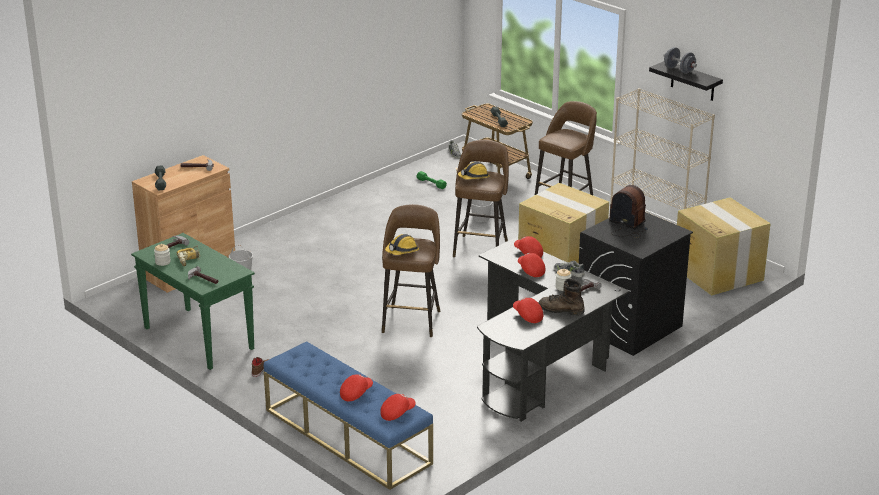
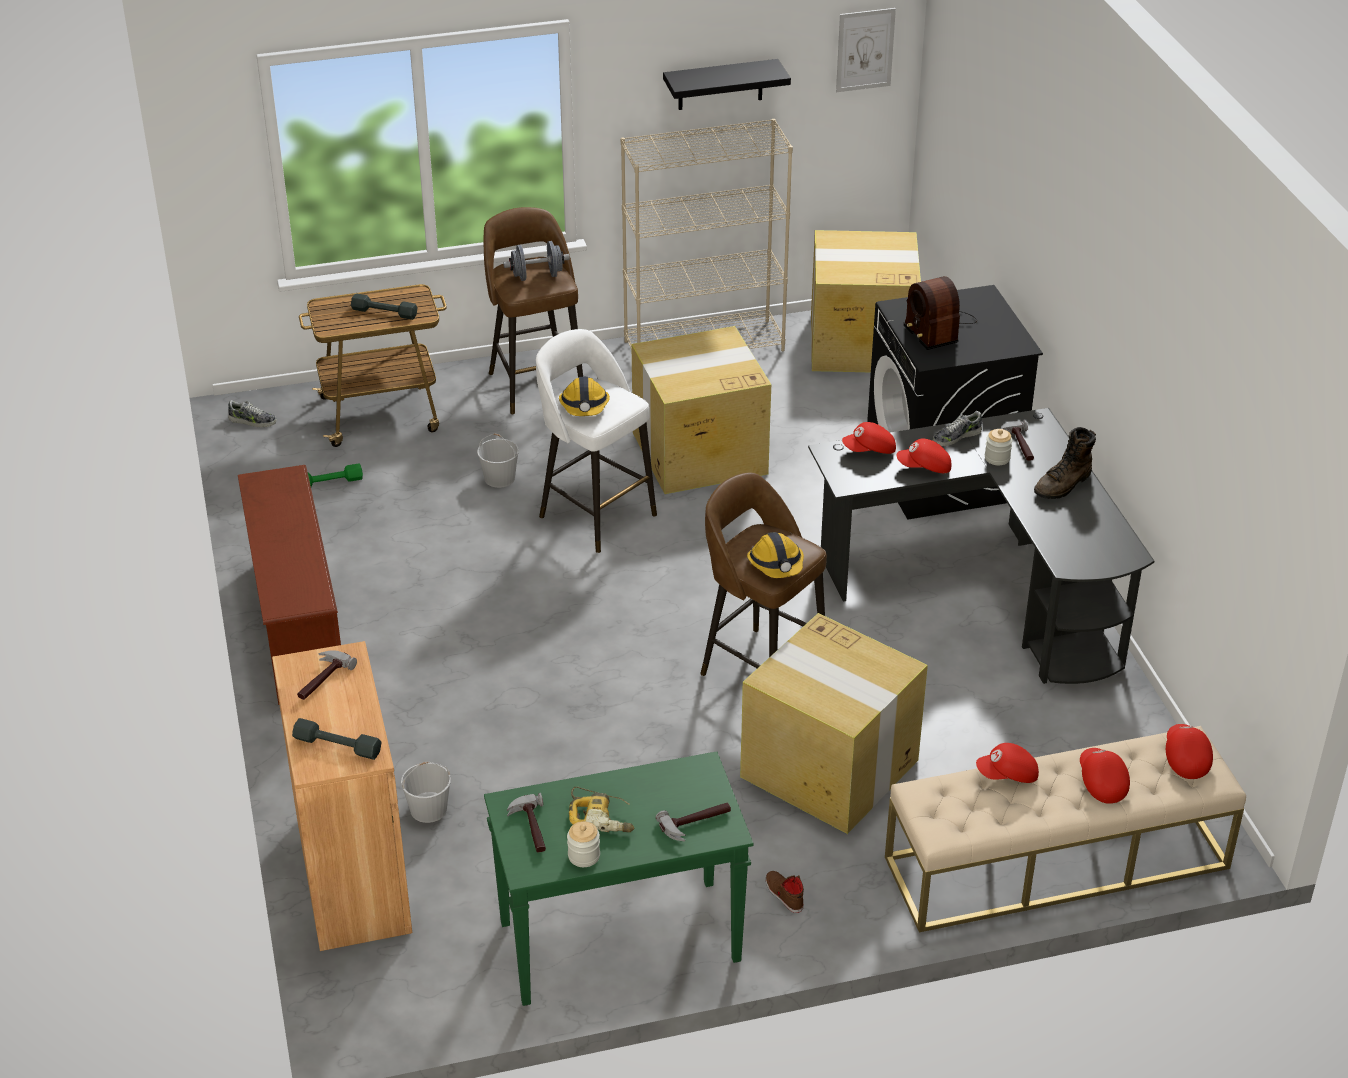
camera: 60 degrees left, 10 degrees up
(327, 209) = (296, 626): none -> brown shoe rack
(347, 436) = (1056, 863): blue bench -> beige bench
(357, 358) = (831, 769): none -> cardboard box
(481, 248) = (595, 514): brown stool -> white stool
(527, 316) = (1059, 520): red cap -> red cap (1008, 775)
(627, 226) = (937, 328): radio -> radio turned 90 degrees counterclockwise
(679, 70) = (712, 75): grey dumbbell -> grey dumbbell (537, 276)
(769, 96) = (865, 50): none -> picture

